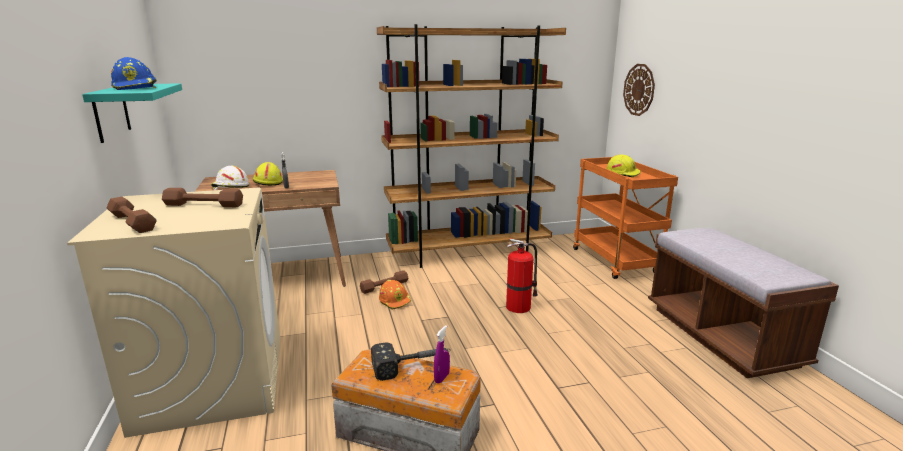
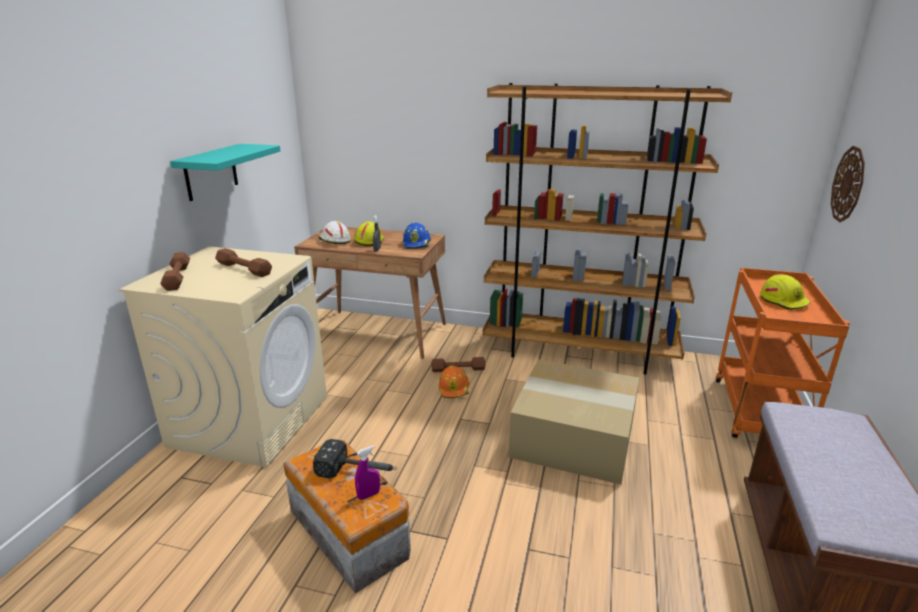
camera: 30 degrees right, 5 degrees up
(136, 88) = (225, 153): blue hard hat -> blue hard hat (417, 244)
(519, 307) = (575, 437): fire extinguisher -> cardboard box

